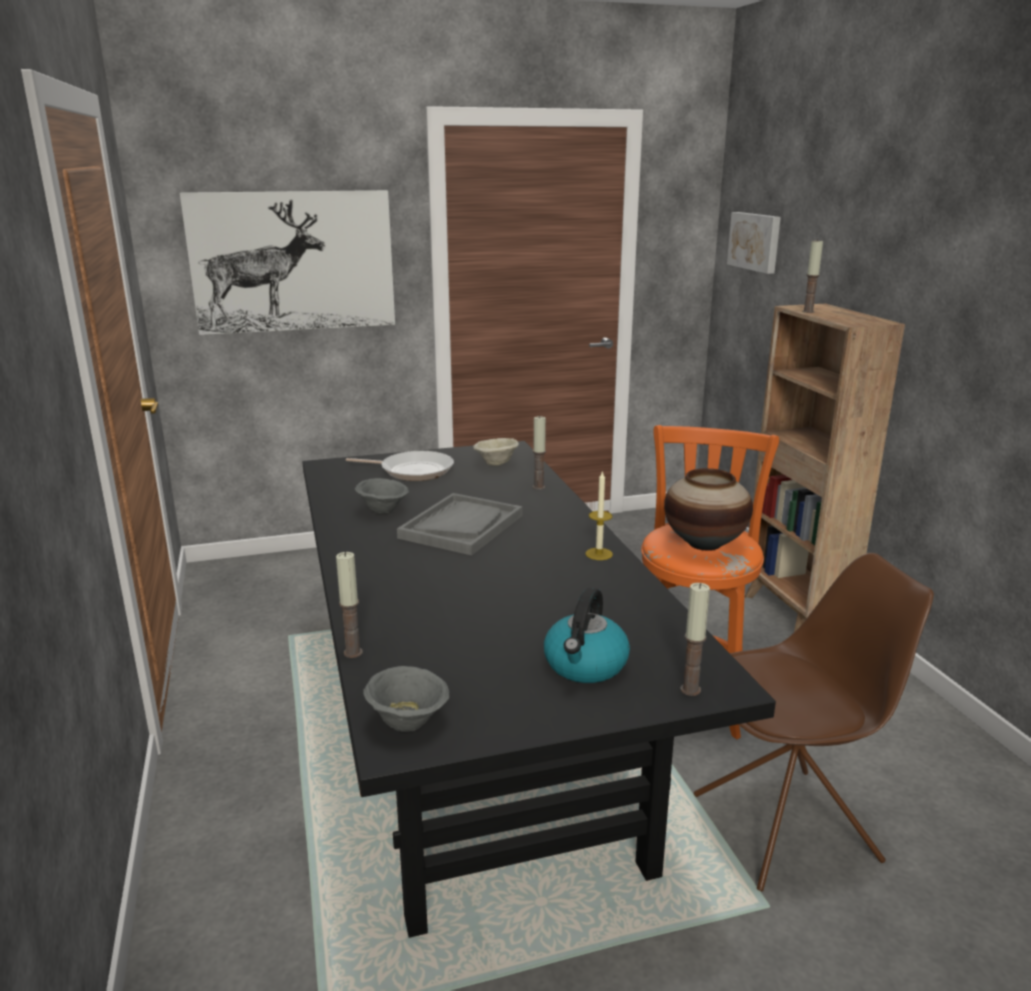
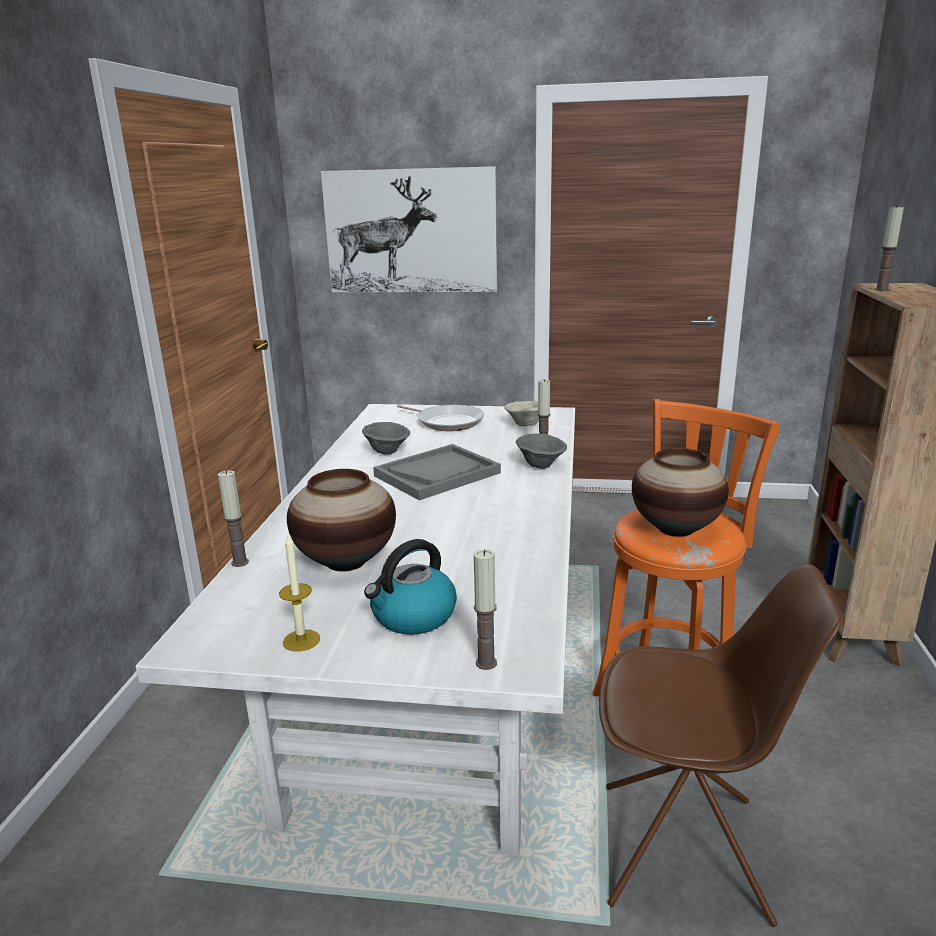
camera: 25 degrees right, 0 degrees up
(407, 721) = (218, 628): grey bowl -> grey bowl (540, 465)
(465, 628) = (346, 561): none -> vase
(475, 740) = (437, 678): black dining table -> white dining table
(599, 554) = (535, 518): candle -> candle (301, 640)
(755, 241) = (880, 215): picture -> none

